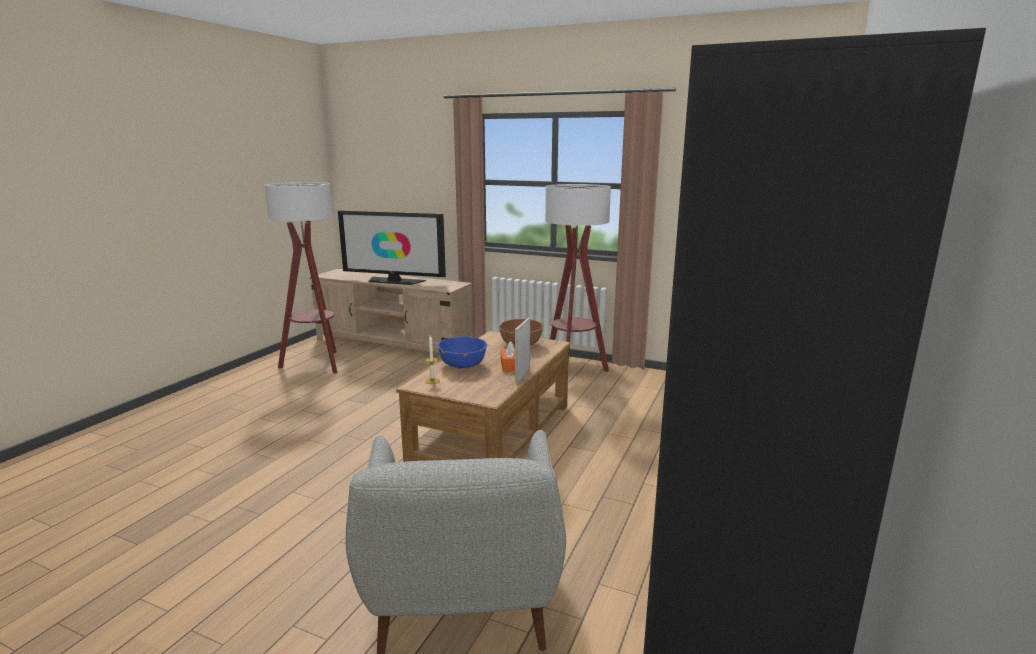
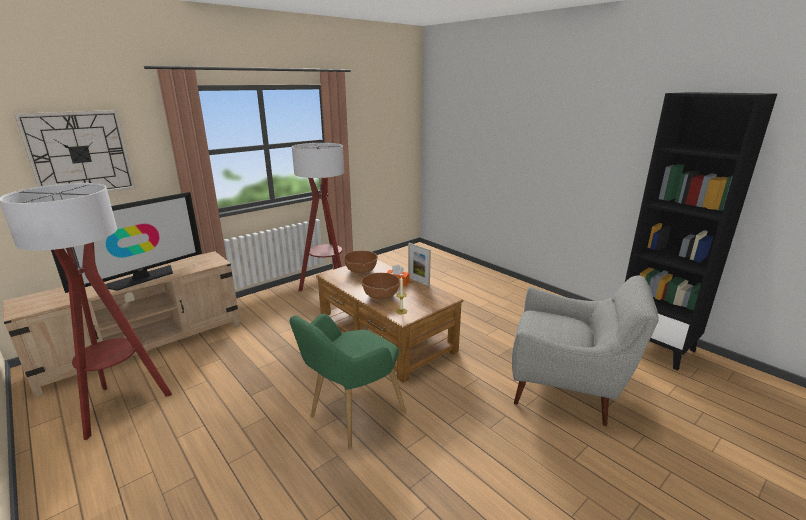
camera: 65 degrees left, 5 degrees up
(333, 450) = (351, 416): none -> green armchair
(402, 170) = (79, 154): none -> wall clock
(463, 365) = (381, 296): blue bowl -> brown bowl

